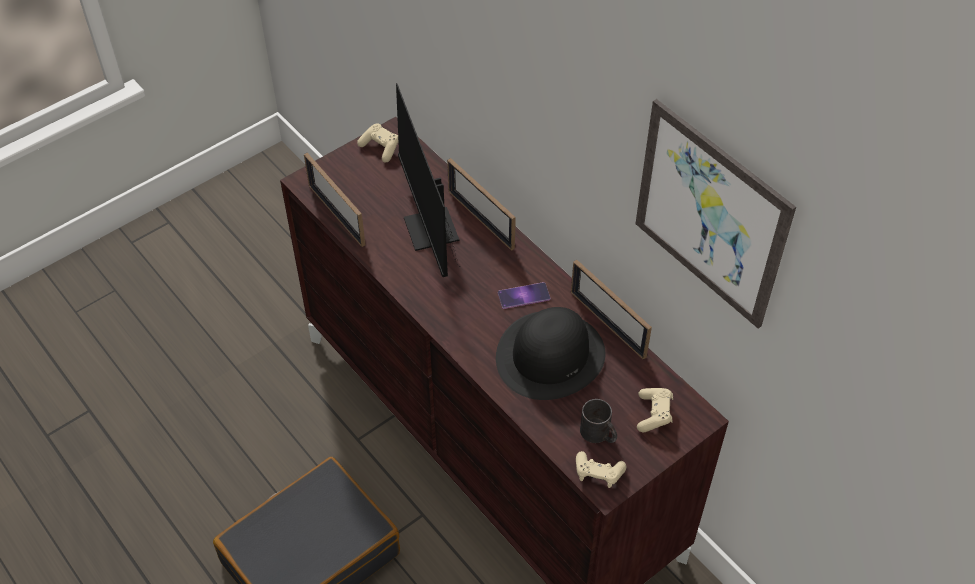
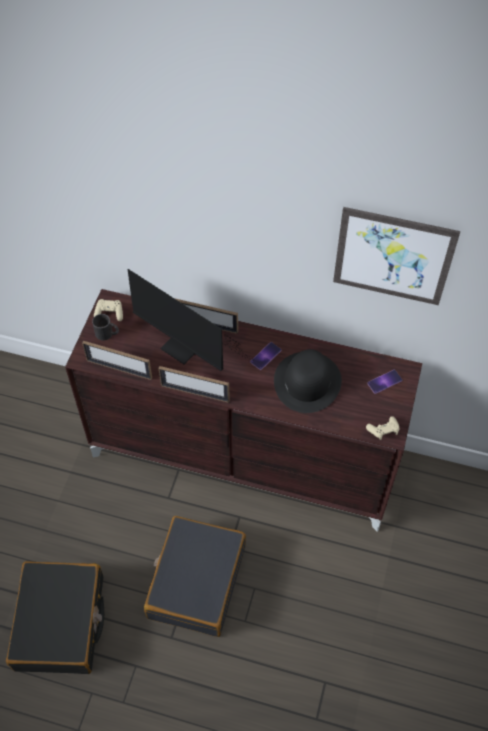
camera: 35 degrees left, 5 degrees up
(127, 503) = (60, 623): none -> black suitcase
(599, 434) = (366, 409): black mug -> black mug (107, 333)
(607, 324) = (322, 346): picture frame -> picture frame (195, 393)
(654, 414) = (384, 381): beige game controller -> phone

